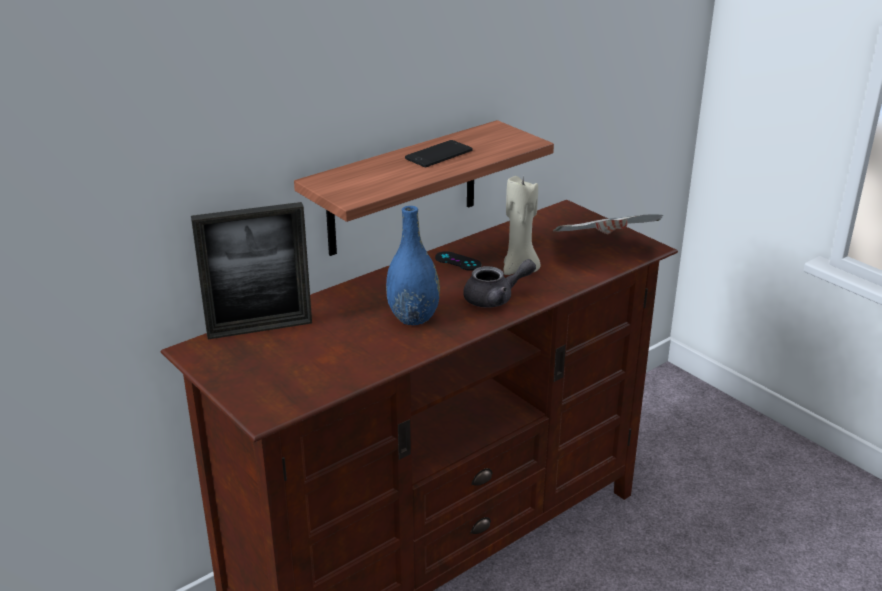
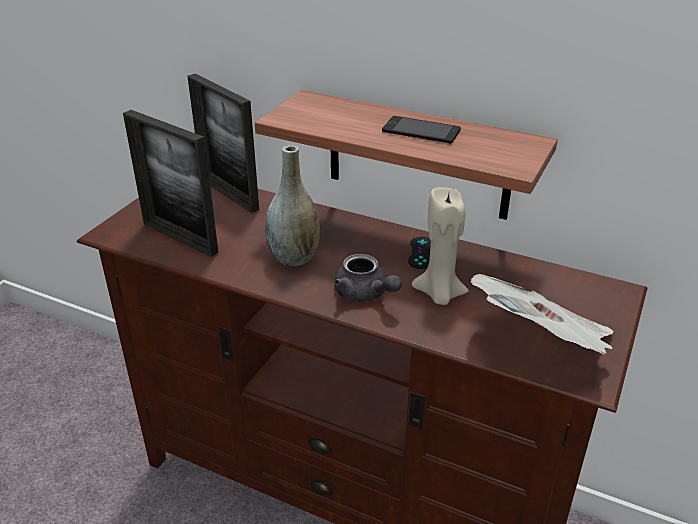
camera: 65 degrees right, 5 degrees up
(319, 371) = (180, 238): none -> picture frame
(413, 317) = (294, 257): blue vase -> grey vase

